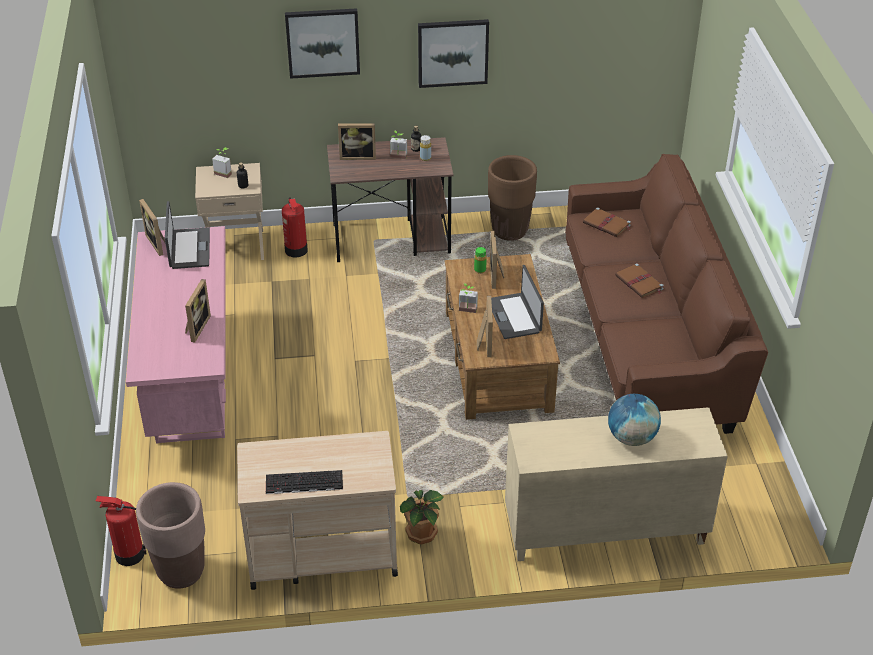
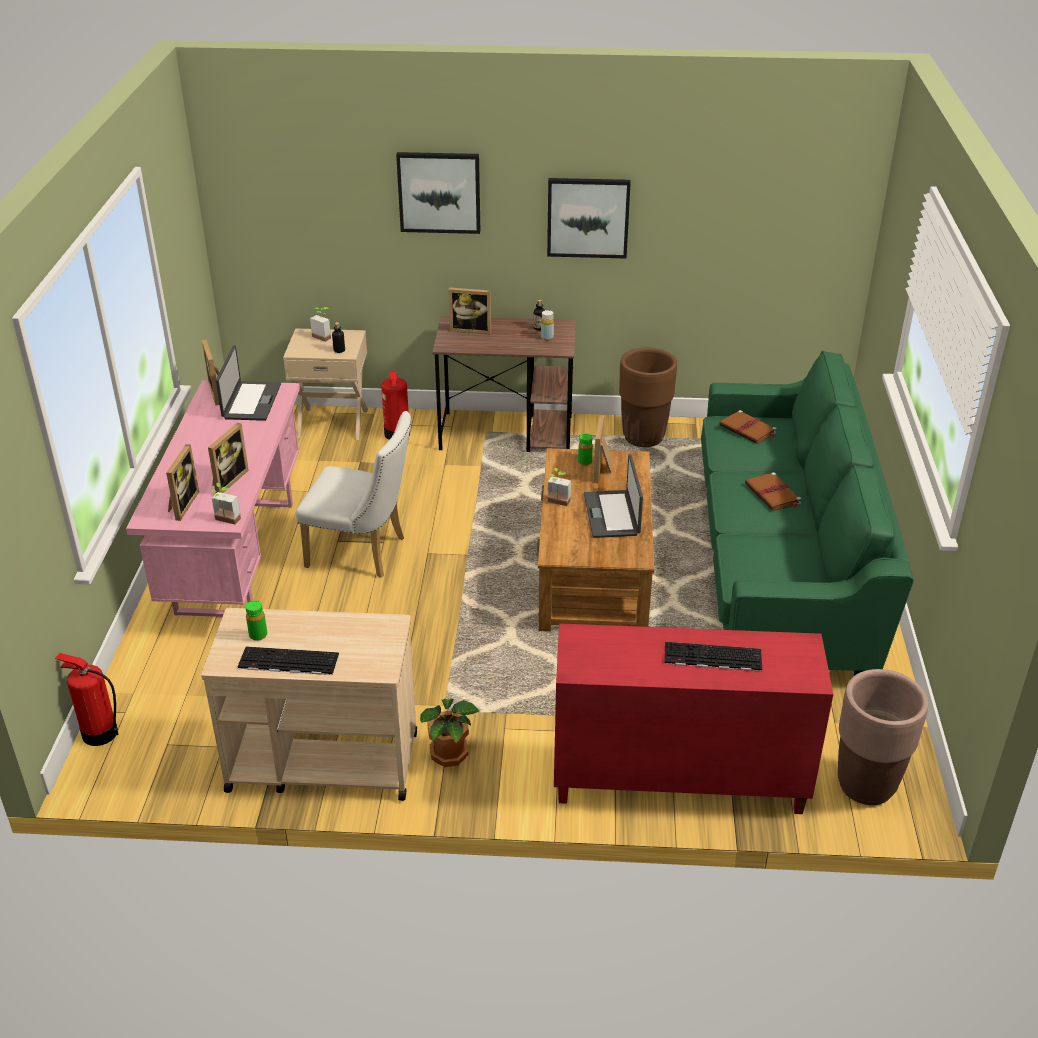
camera: 10 degrees right, 5 degrees down
(181, 572) = (151, 761): brown planter -> brown planter (866, 785)
(272, 463) = (258, 635): none -> green bottle
(300, 367) = (363, 553): none -> white chair
(398, 158) = (516, 335): potted plant -> potted plant (225, 521)
(483, 343) = (567, 539): picture frame -> picture frame (181, 505)
(604, 531) = (677, 782): beige cabinet -> red cabinet
(631, 438) = (711, 657): globe -> keyboard
(647, 336) = (781, 564): brown sofa -> green sofa

